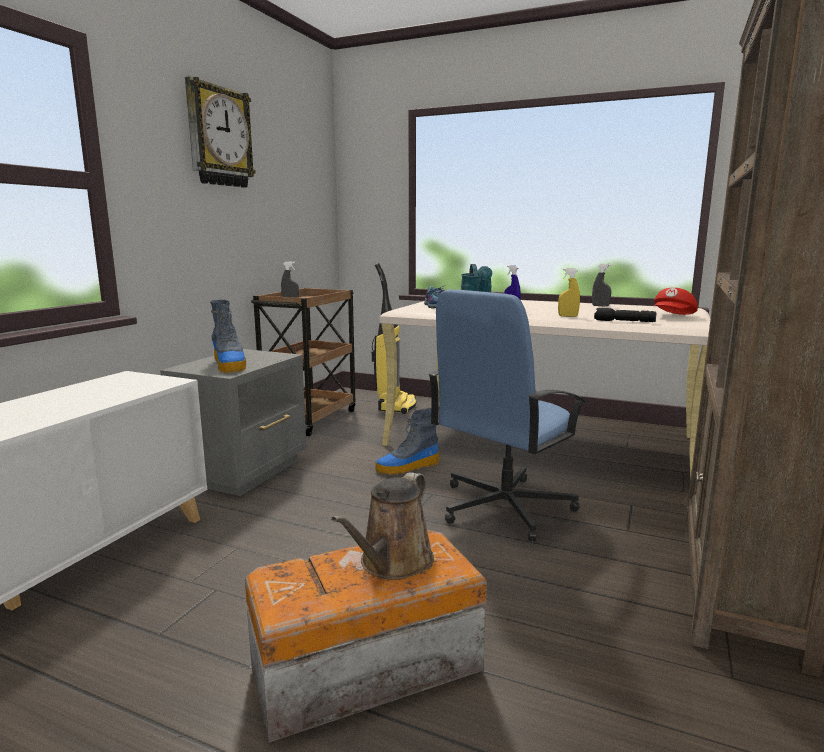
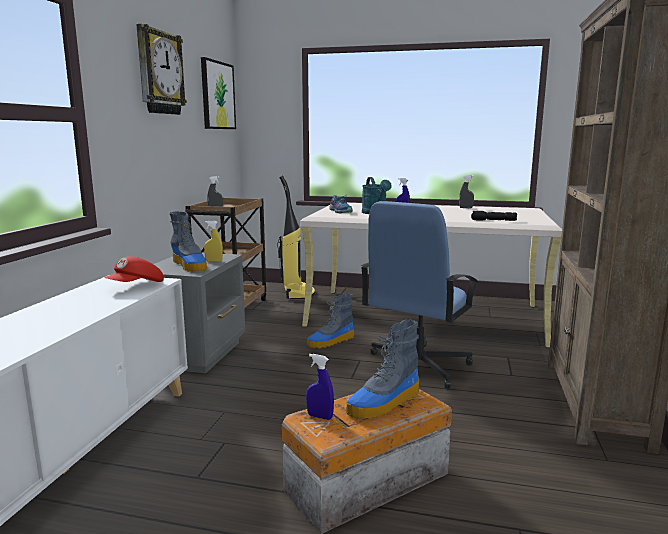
camera: 10 degrees left, 0 degrees up
(295, 575) = (320, 417): none -> blue spray bottle
(306, 168) = (217, 95): none -> picture
(393, 563) = (384, 403): brown watering can -> boot
(568, 316) = (449, 217): yellow spray bottle -> yellow spray bottle (214, 261)
(673, 316) = (524, 215): red cap -> red cap (136, 286)

